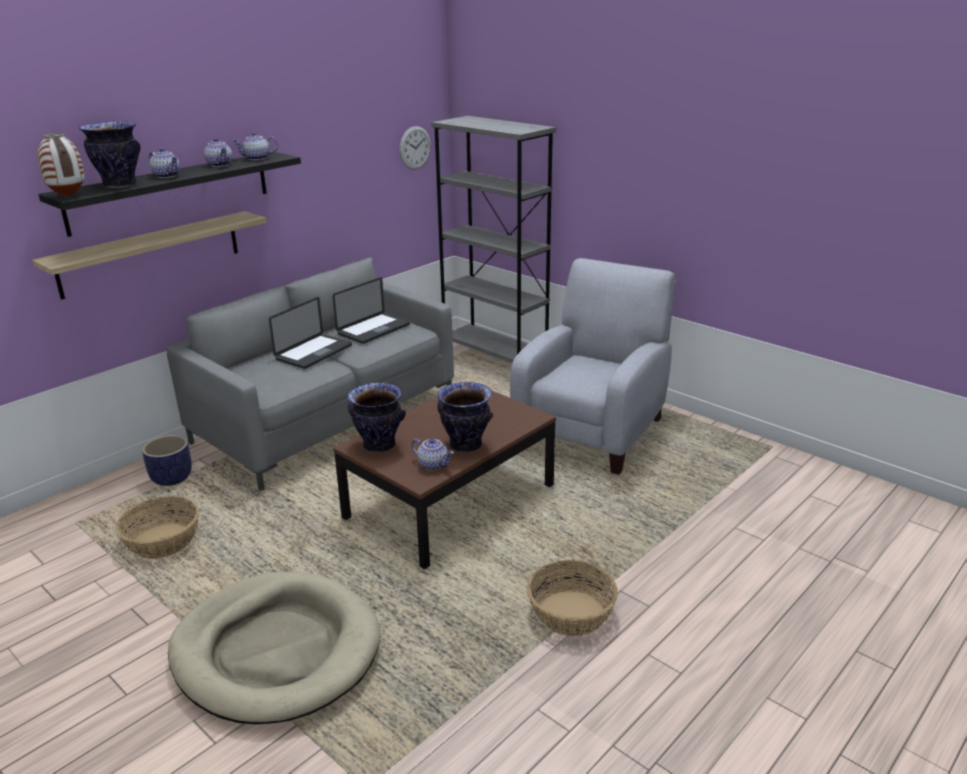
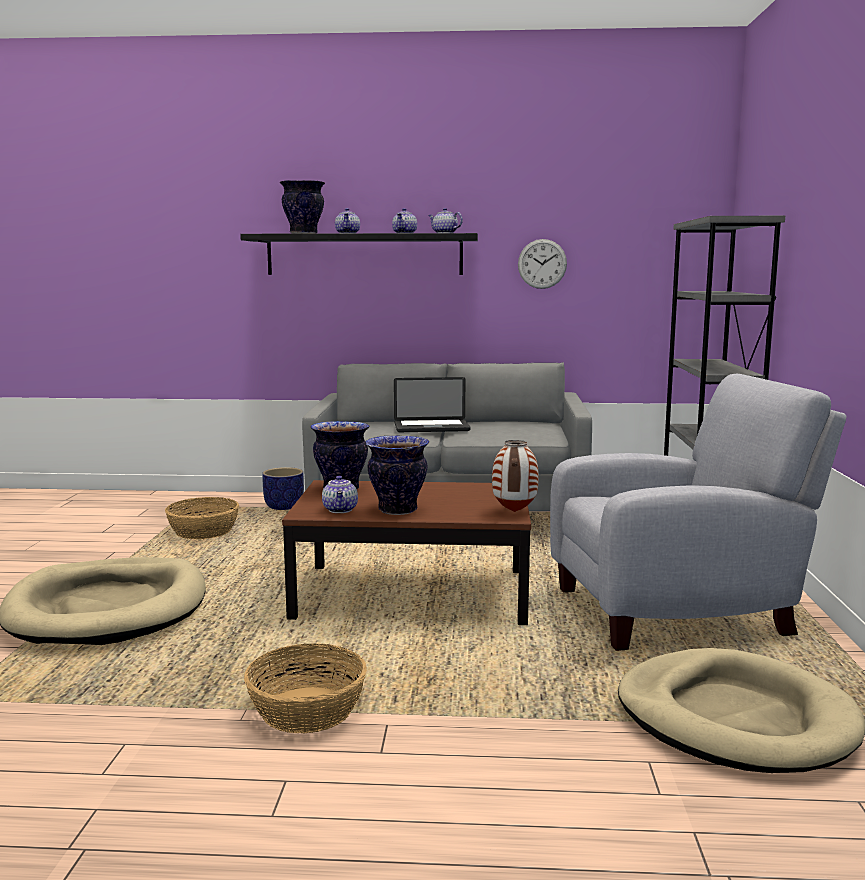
camera: 50 degrees right, 15 degrees down
(69, 196) = (256, 233): vase -> vase (515, 512)
(151, 253) = (336, 306): shelf -> none
(373, 329) = (513, 427): laptop -> none
(415, 148) = (670, 260): wall clock -> wall clock (542, 264)
(720, 483) = (735, 718): none -> beige dog bed

